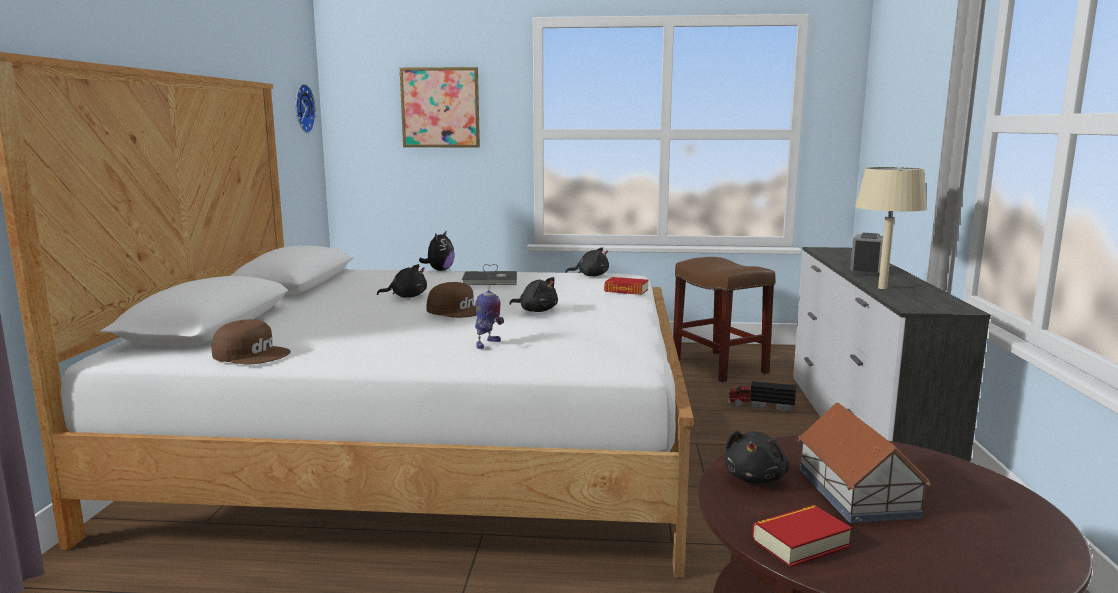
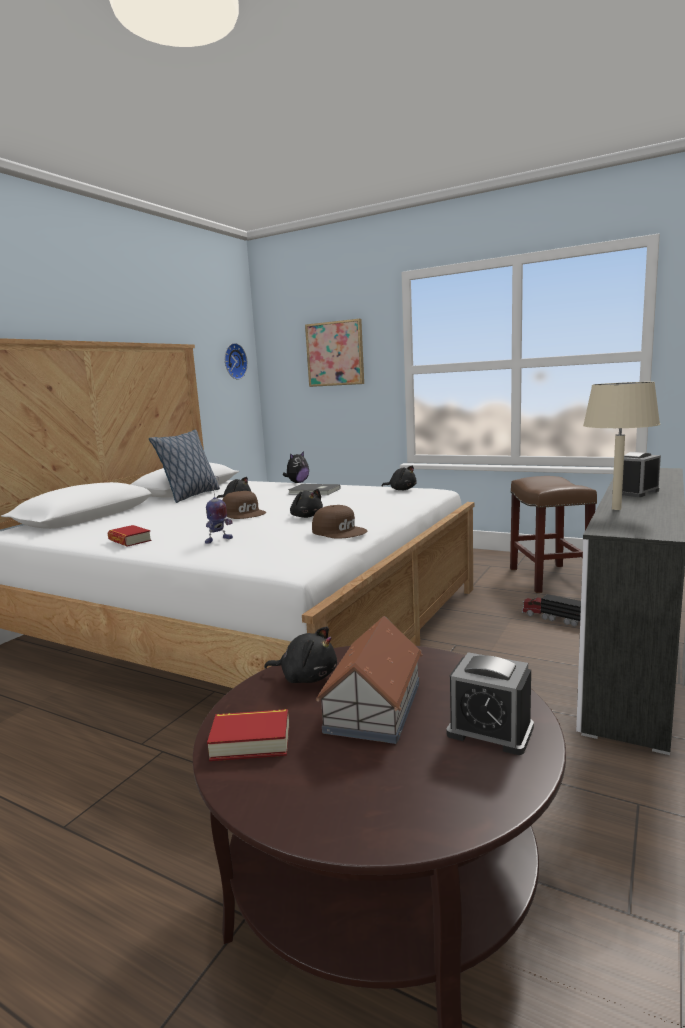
camera: 25 degrees right, 0 degrees up
(252, 354) = (71, 537): brown cap -> brown cap (339, 531)
(321, 292) = (190, 496): none -> pillow
(626, 290) = (405, 503): book -> book (130, 540)
(756, 478) = (306, 677): black plush toy -> black plush toy turned 120 degrees counterclockwise
(974, 494) = (490, 731): none -> alarm clock

